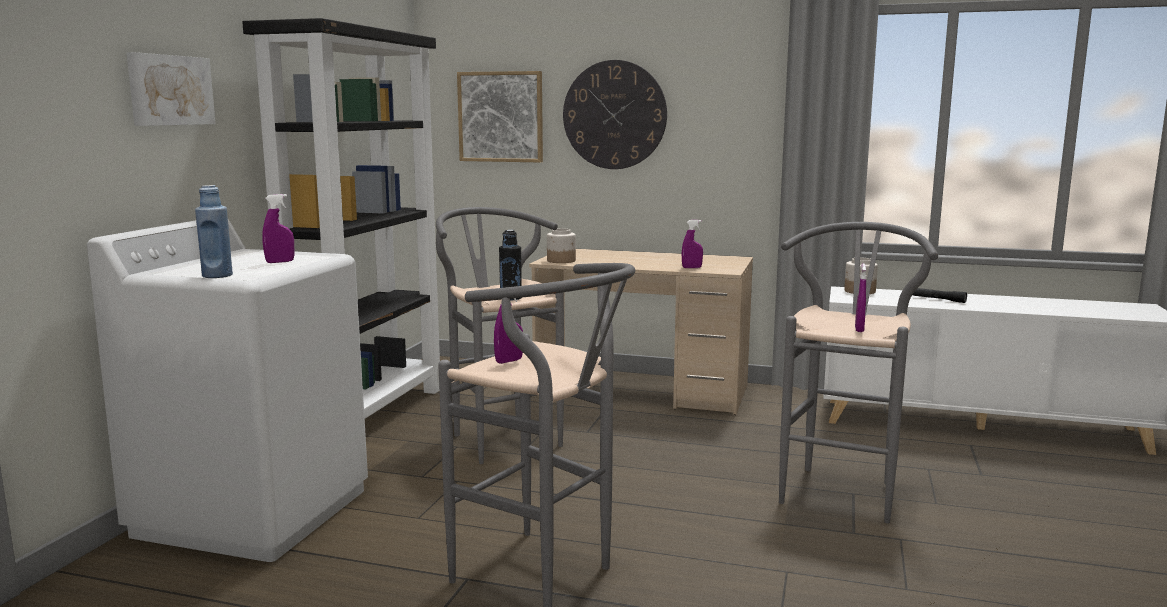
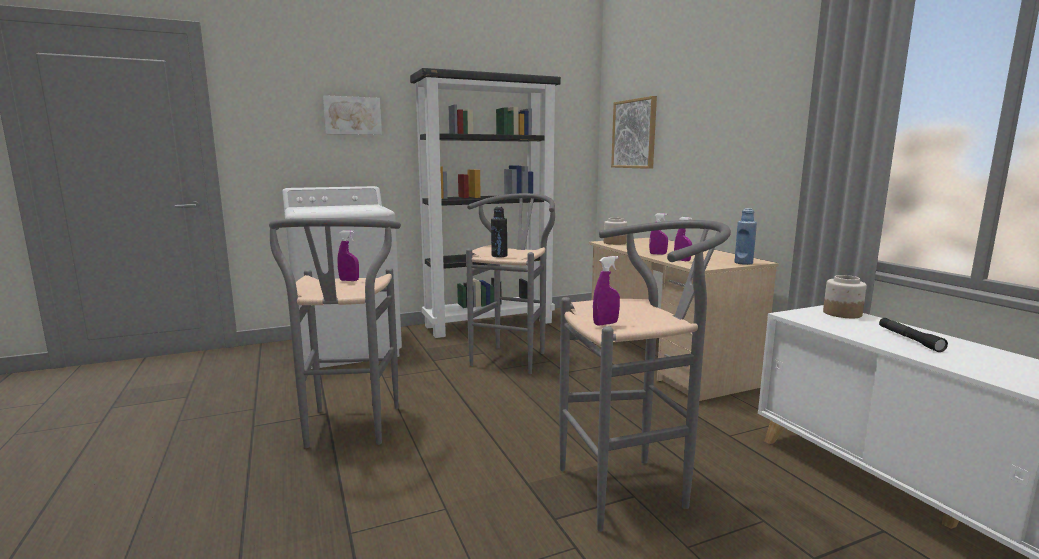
camera: 50 degrees right, 0 degrees up
(217, 275) = (300, 210): blue bottle -> blue bottle (743, 263)
(280, 262) = (349, 209): purple spray bottle -> purple spray bottle (658, 254)
(614, 115) = (695, 128): wall clock -> none

